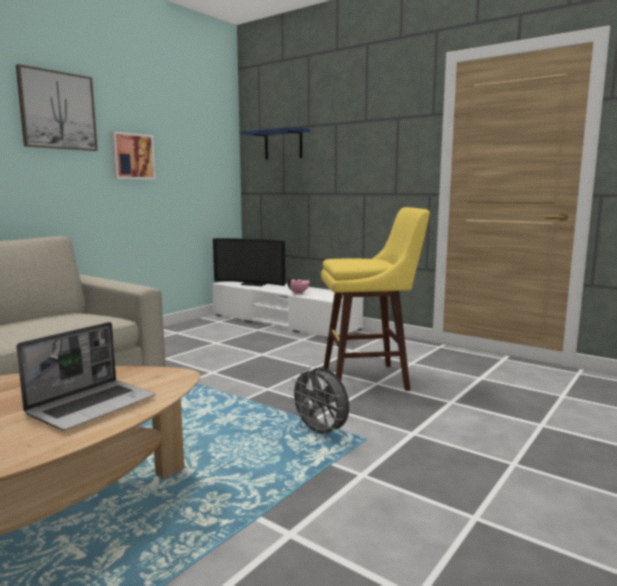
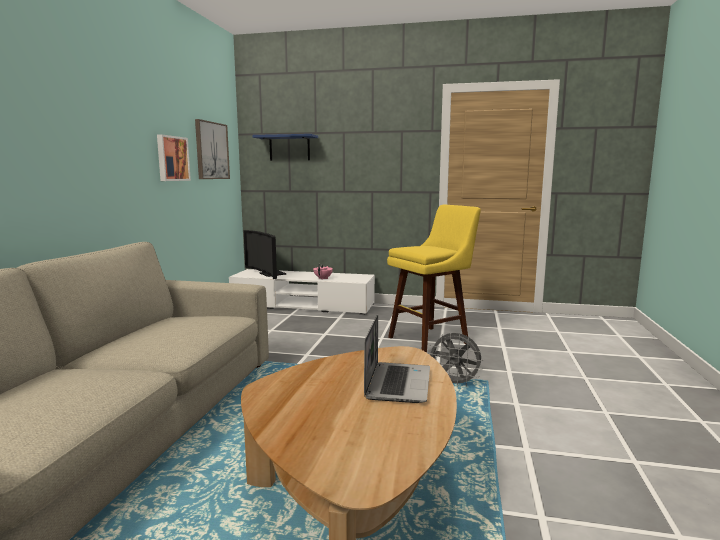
camera: 25 degrees left, 0 degrees up
(57, 110) = (119, 113): picture -> picture (211, 151)
(253, 284) = (268, 274): television -> television turned 60 degrees clockwise

